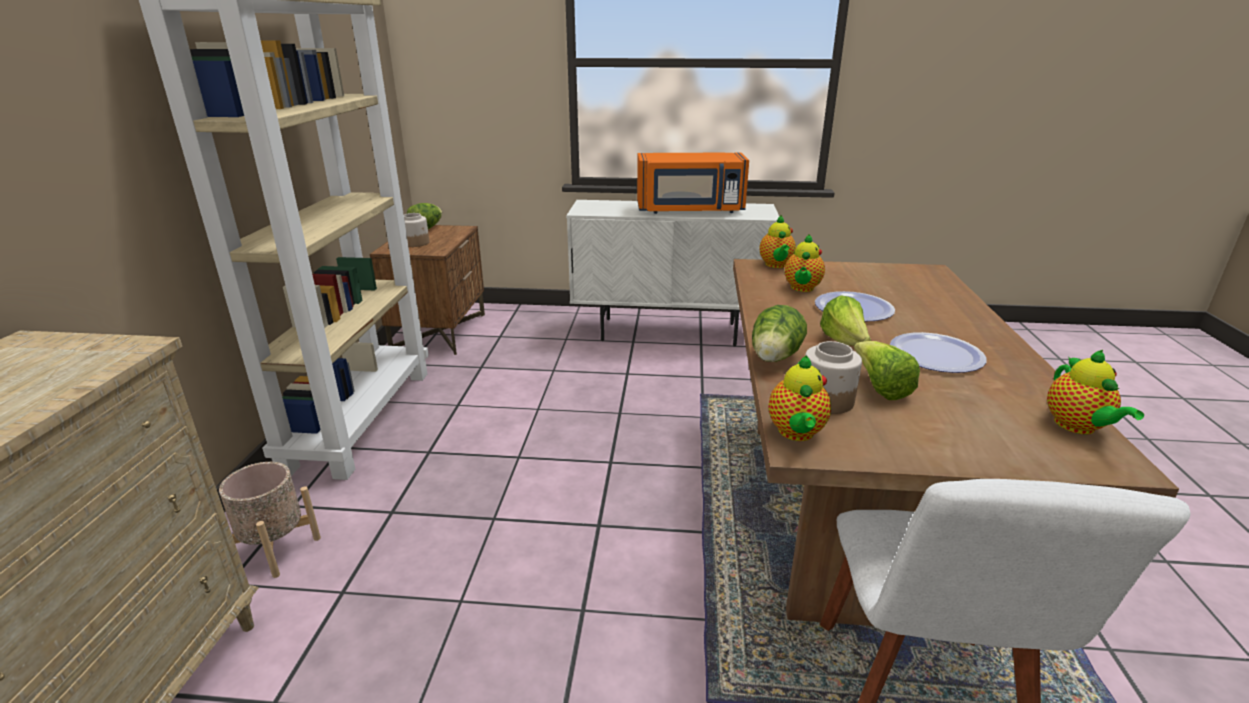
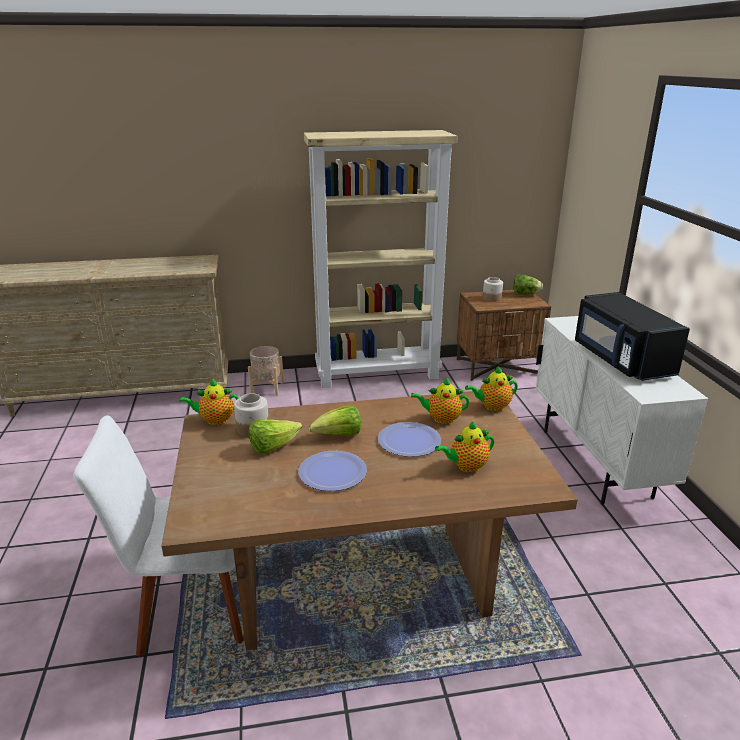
camera: 75 degrees right, 0 degrees up
(690, 210) = (620, 359): orange microwave -> black microwave
(774, 359) = (304, 412): lettuce -> none
(1077, 427) = (232, 519): teapot -> teapot (466, 466)

